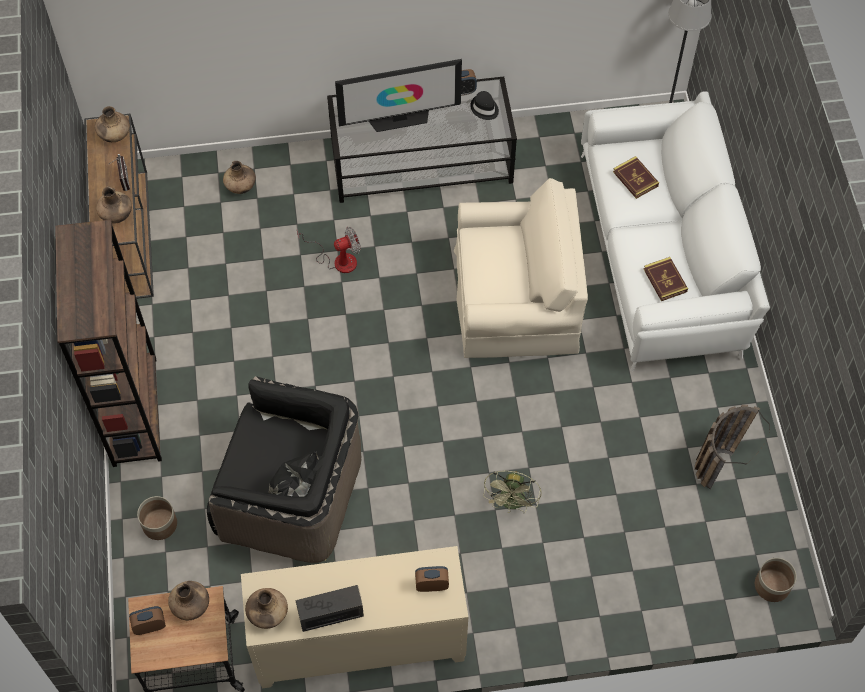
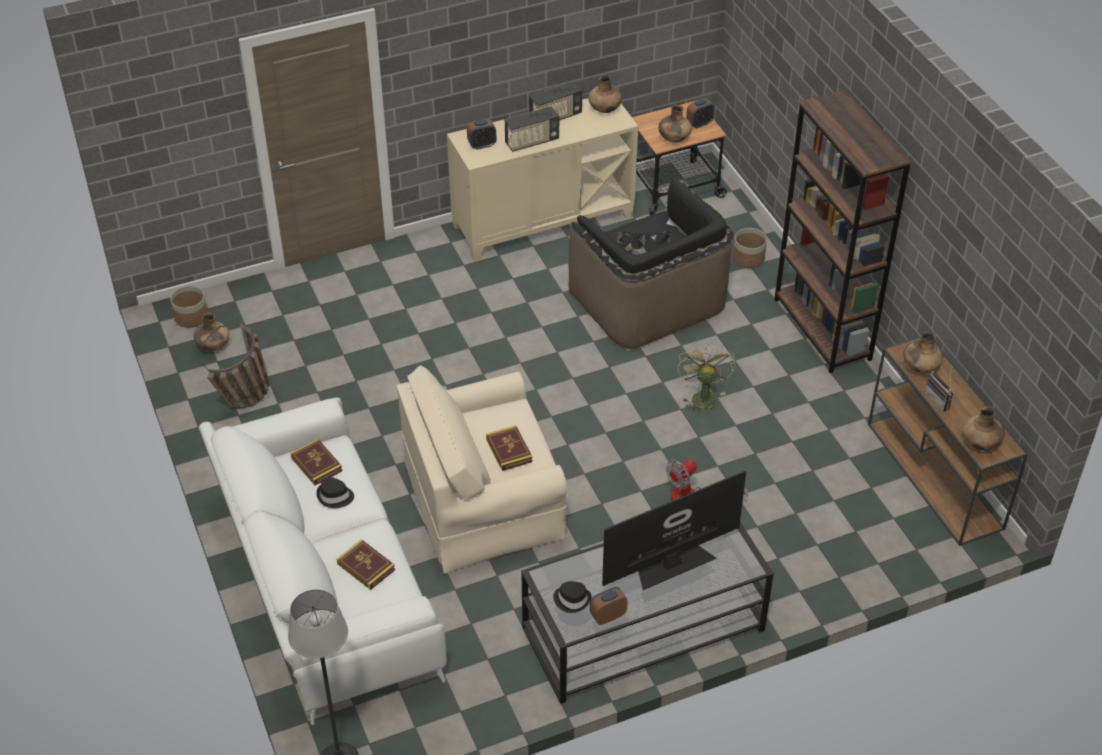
camera: 165 degrees right, 15 degrees down
(241, 186) = (842, 553): brown vase -> brown vase (213, 346)
(289, 493) = (647, 299): black armchair -> black armchair turned 120 degrees counterclockwise
(372, 575) = (532, 142): none -> radio
(497, 247) = (509, 450): none -> book
(512, 503) = (440, 329): green fan -> green fan (702, 396)
(652, 245) = (335, 496): none -> black hat

